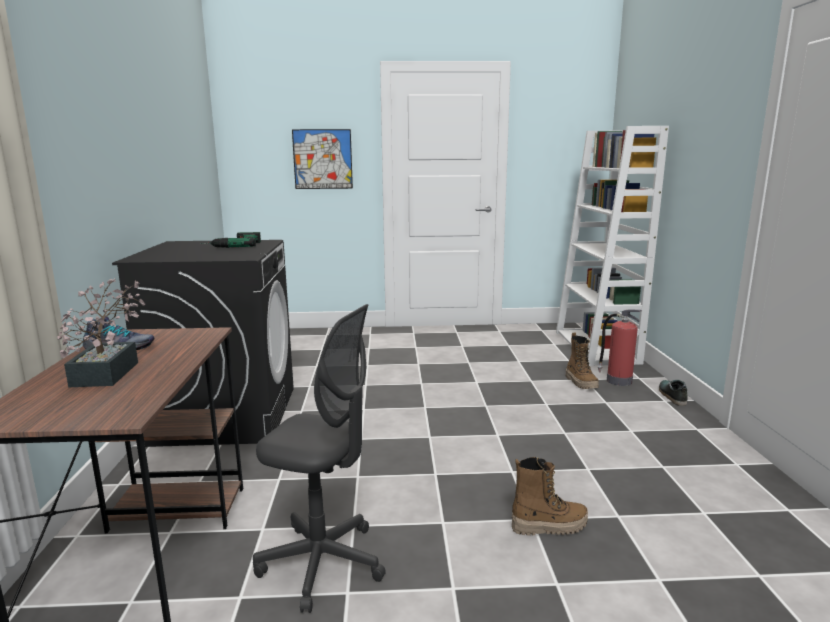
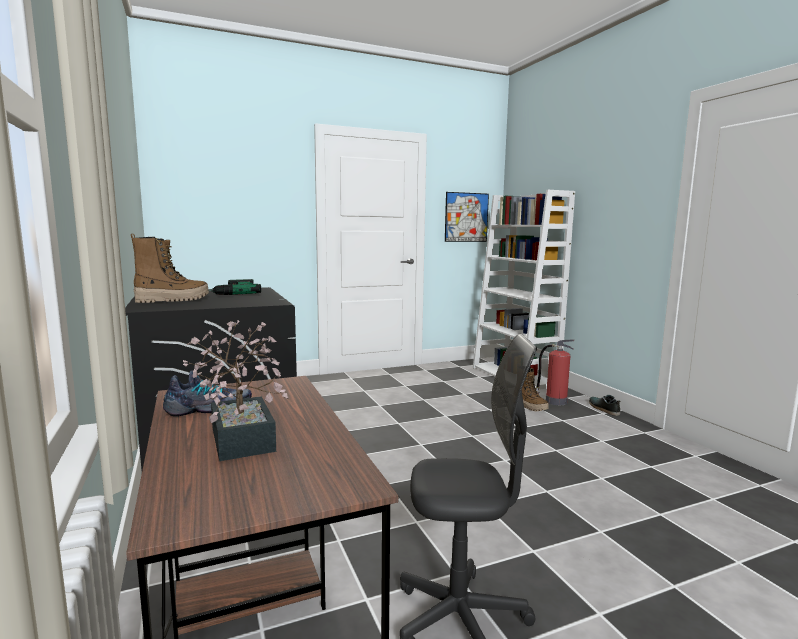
camera: 20 degrees left, 5 degrees down
(322, 159) = (258, 213): picture -> picture (466, 217)
(549, 526) = (620, 534): boot -> boot (172, 300)

